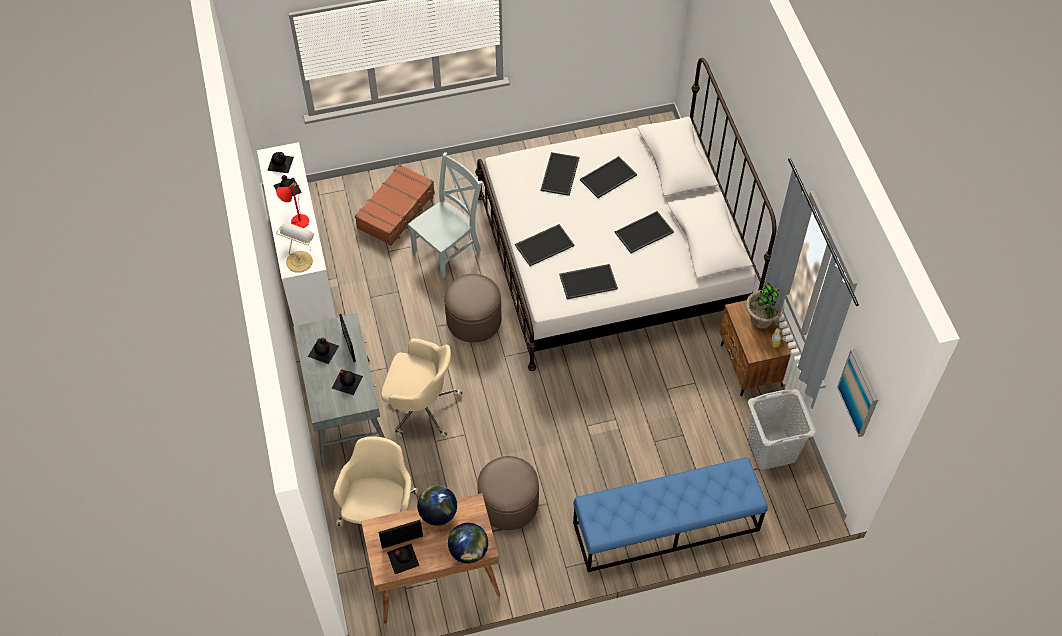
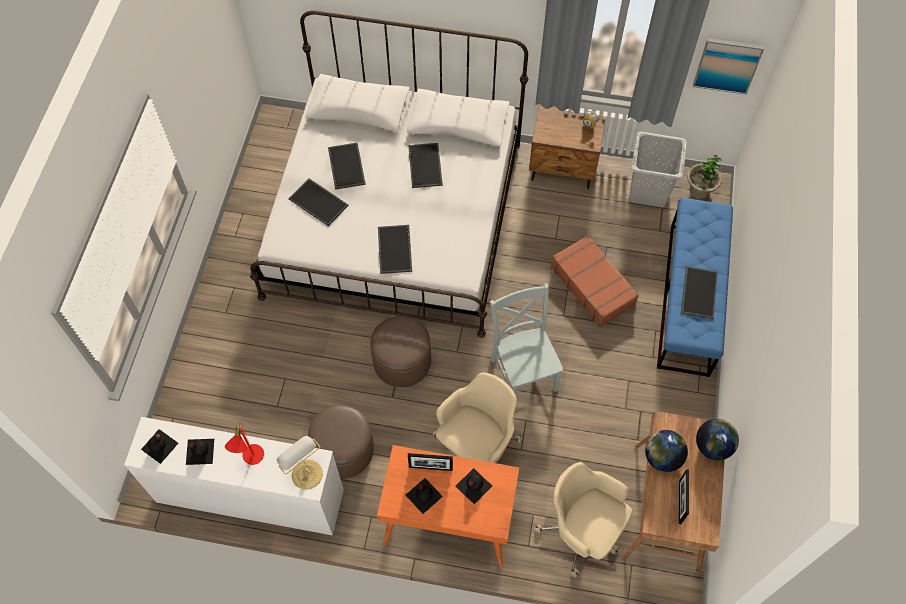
camera: 65 degrees left, 5 degrees up
(345, 411) = (448, 520): grey desk -> orange desk
(396, 211) = (231, 379): brown suitcase -> brown suitcase (593, 285)
(402, 558) = (699, 509): black bottle -> none
(448, 249) = (307, 350): grey chair -> grey chair (523, 371)
(508, 503) = (615, 412): brown ottoman -> brown ottoman (343, 450)
(588, 281) = (455, 231): tray -> tray (698, 292)
(761, 319) = (560, 123): potted plant -> potted plant (699, 190)

